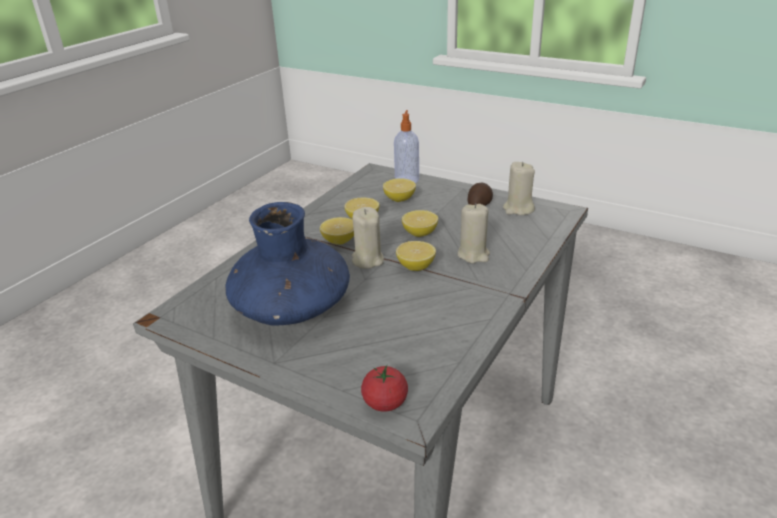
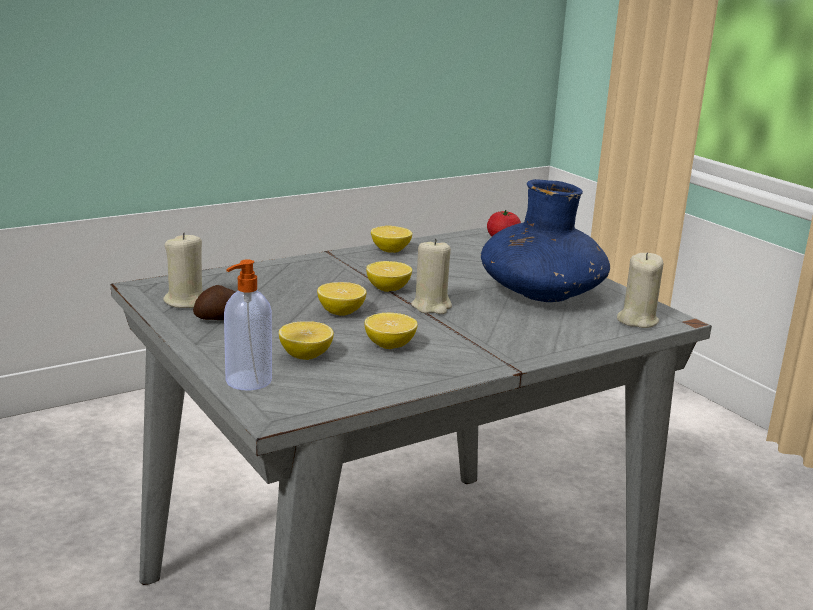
camera: 155 degrees left, 10 degrees down
(339, 241) = (445, 331): lemon -> lemon (390, 250)
(473, 254) = (316, 282): beige candle -> beige candle (637, 320)

